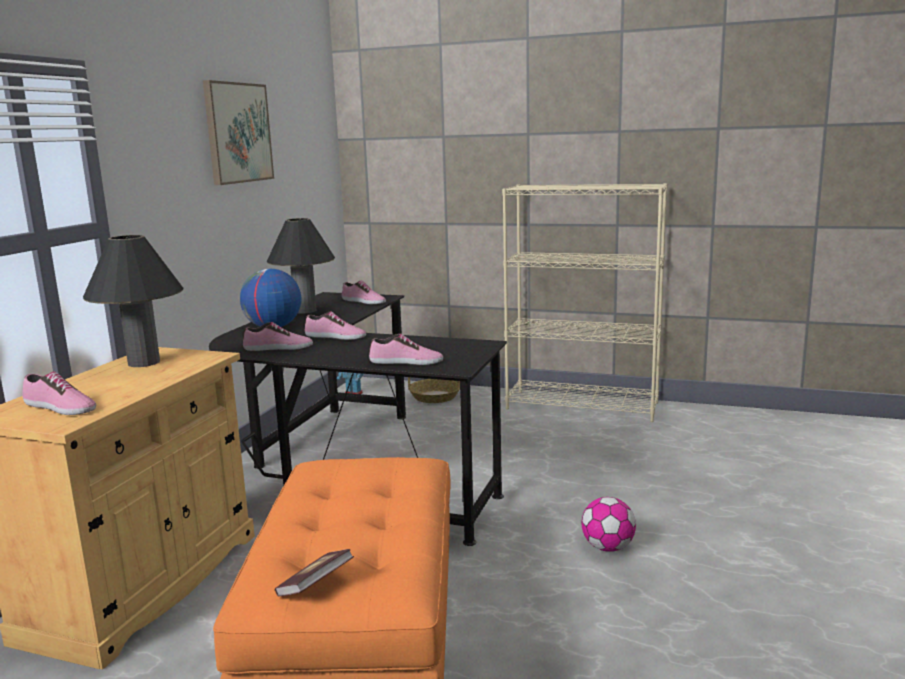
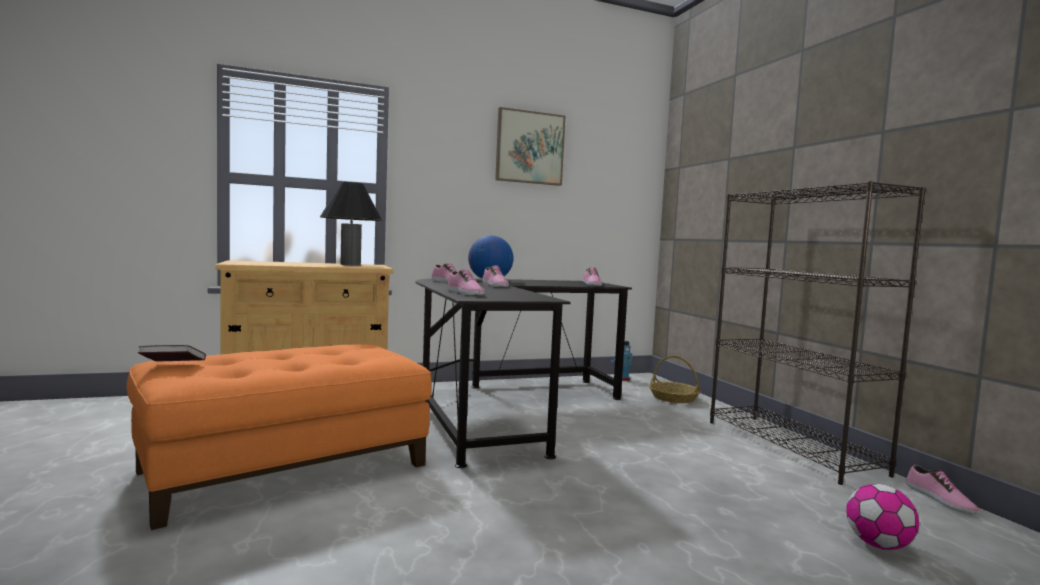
camera: 50 degrees right, 10 degrees down
(59, 407) = (258, 263): shoe -> shoe (939, 499)
(305, 310) = (540, 281): black table lamp -> none
(583, 405) = (792, 447): beige bookcase -> black bookcase
(607, 547) = (530, 521): football -> football (878, 545)

